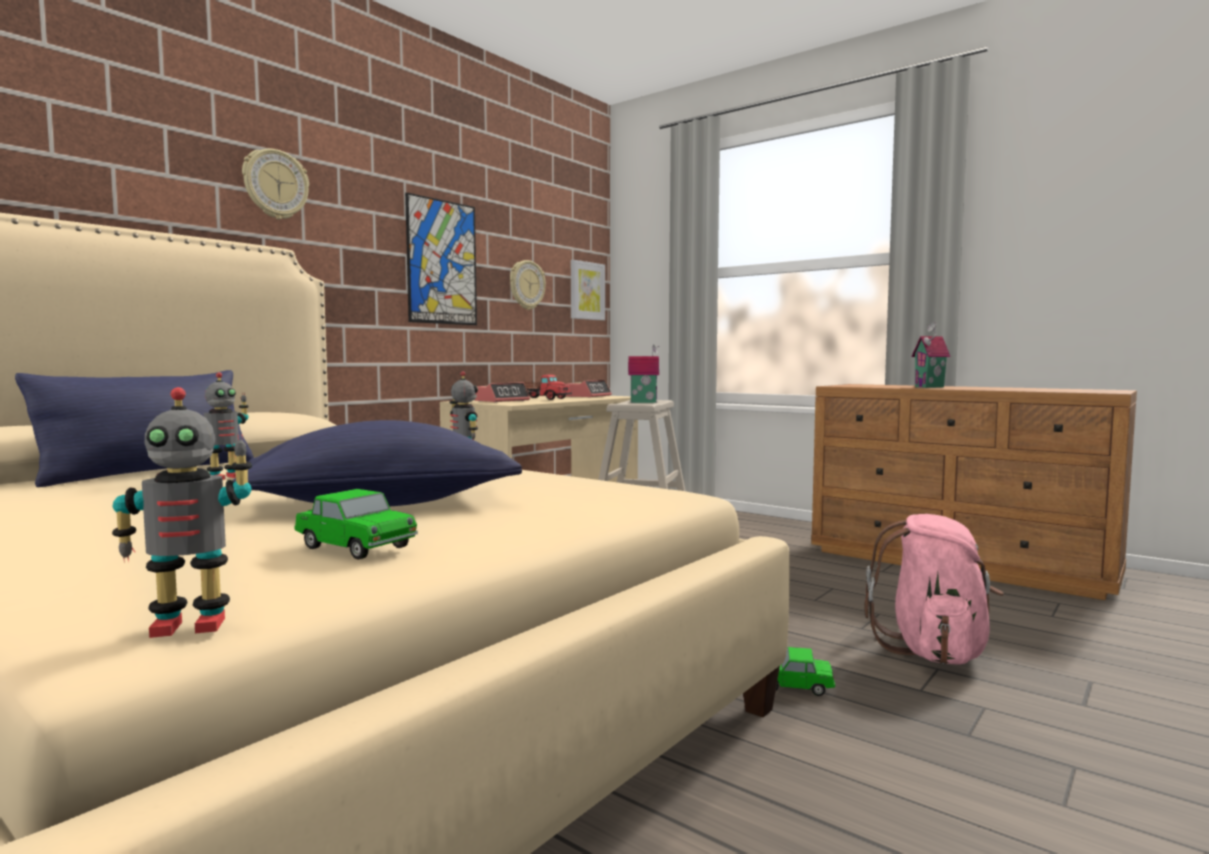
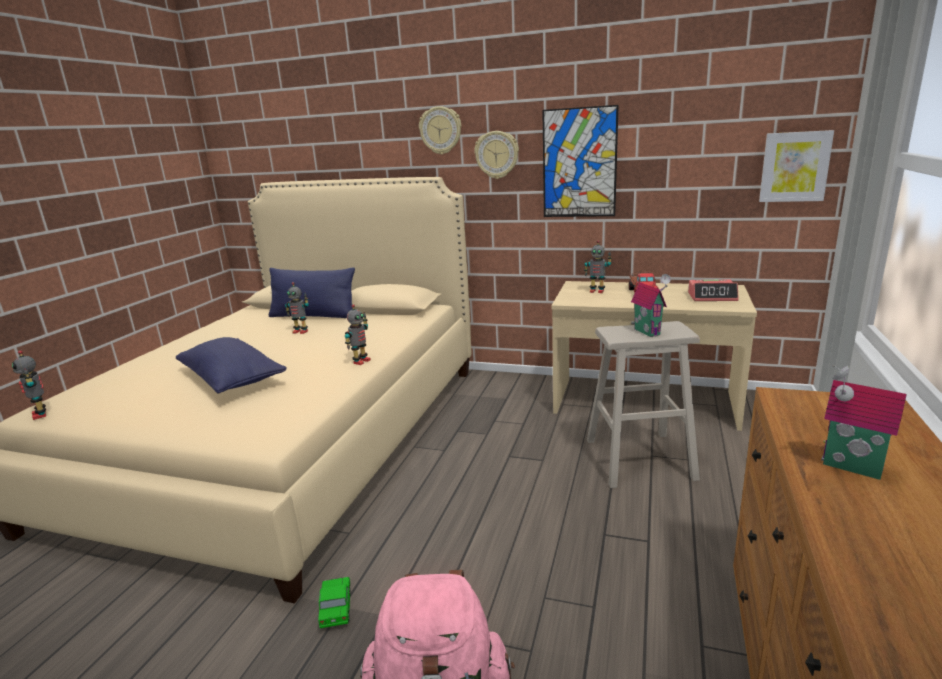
camera: 70 degrees right, 15 degrees up
(356, 547) = (129, 404): toy car -> none
(502, 401) = (597, 291): alarm clock -> toy robot
(526, 285) = (687, 171): wall clock -> wall clock (497, 155)

